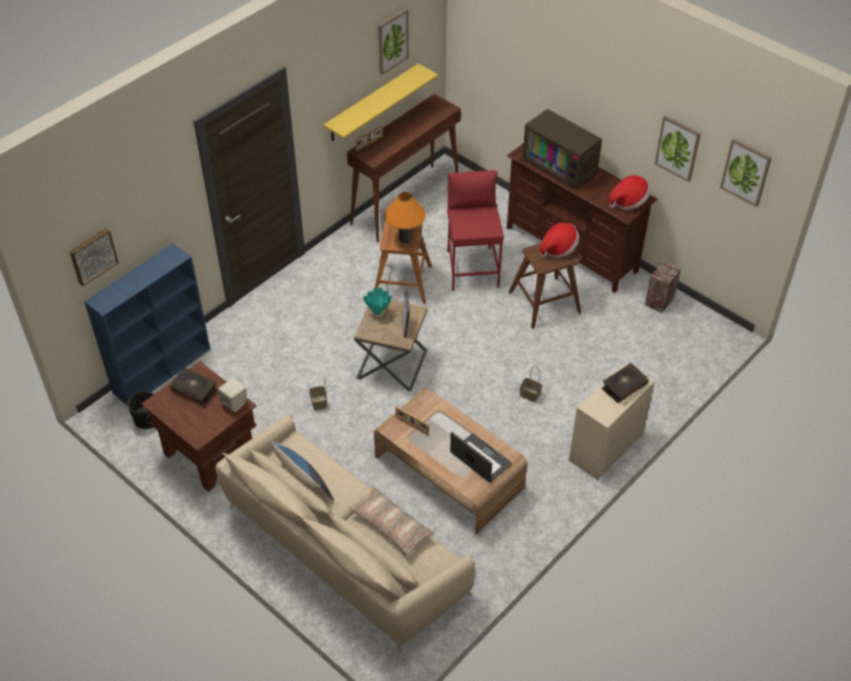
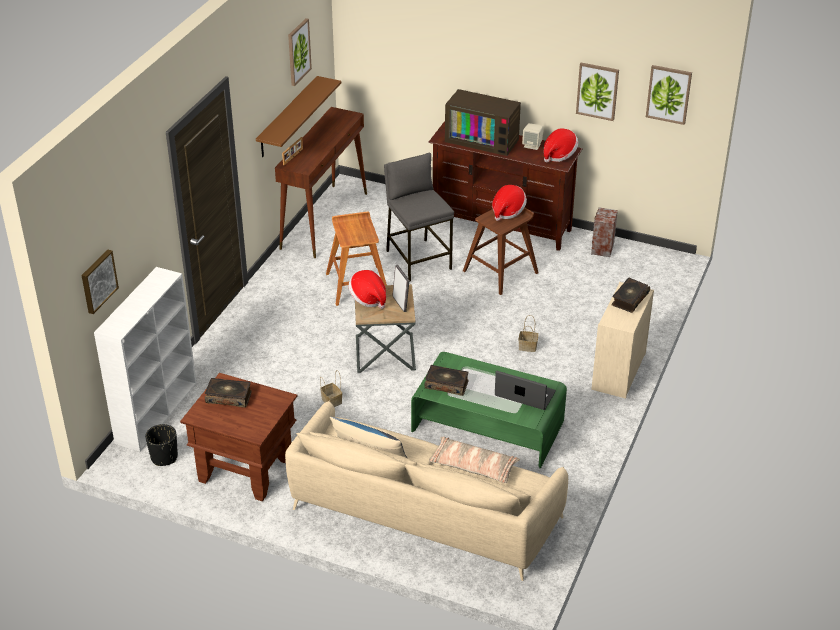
camera: 20 degrees left, 10 degrees down
(163, 370) = (157, 411): blue bookcase -> white bookcase
(234, 403) = (275, 398): beige speaker -> beige speaker (532, 145)
(372, 103) = (288, 117): yellow shelf -> brown shelf
(378, 313) = (368, 298): turquoise vase -> hat
(405, 238) = (361, 233): orange table lamp -> none
(412, 426) = (446, 384): picture frame -> book
(449, 472) = (488, 426): brown coffee table -> green coffee table
(472, 268) = (418, 259): red stool -> grey stool

